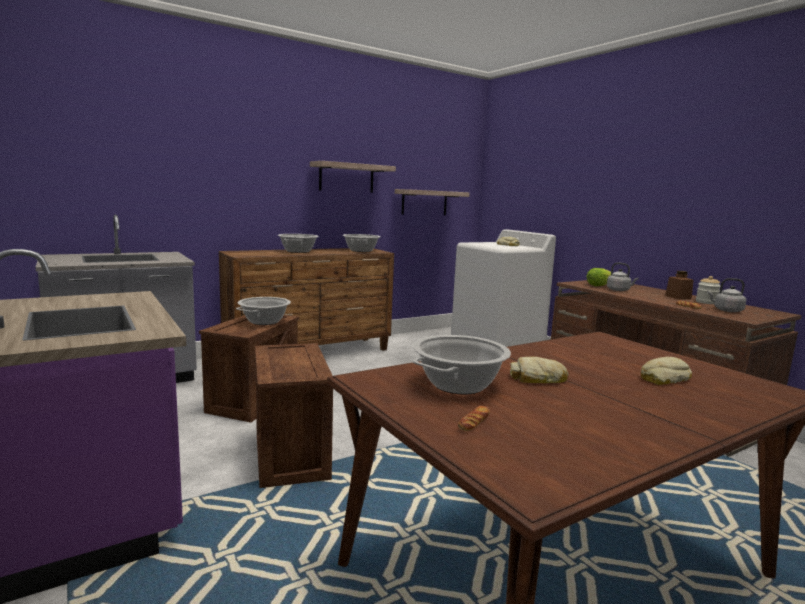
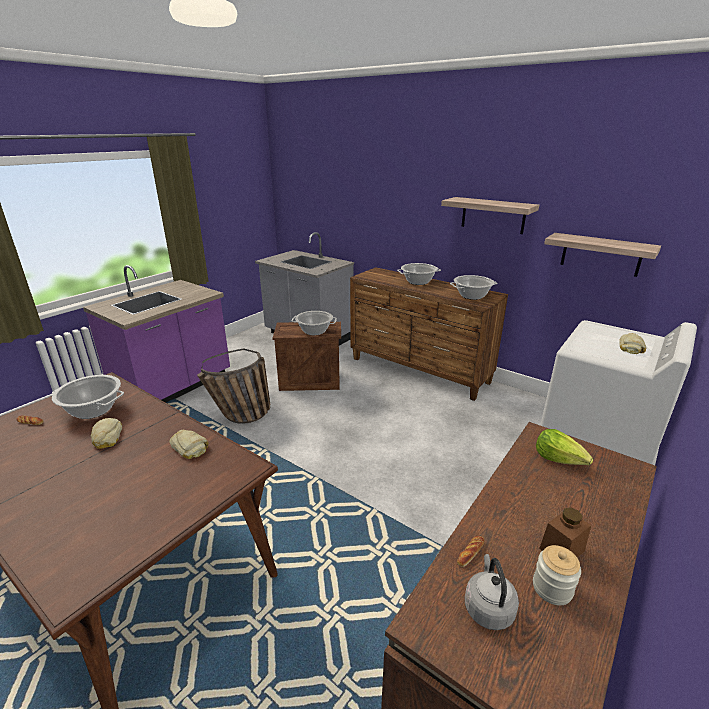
camera: 70 degrees right, 15 degrees up
(289, 456) = (241, 418): crate -> basket
(619, 290) = (540, 479): grey kettle -> none
(662, 378) = (111, 501): bread -> bread (189, 447)

